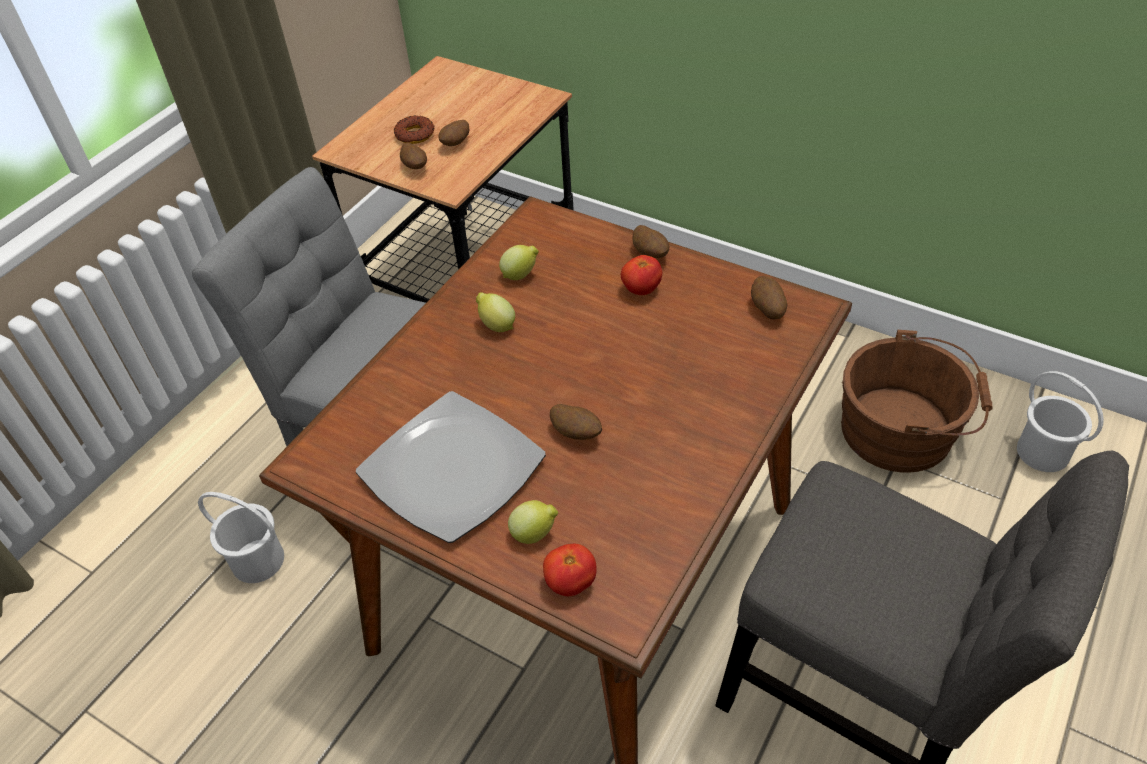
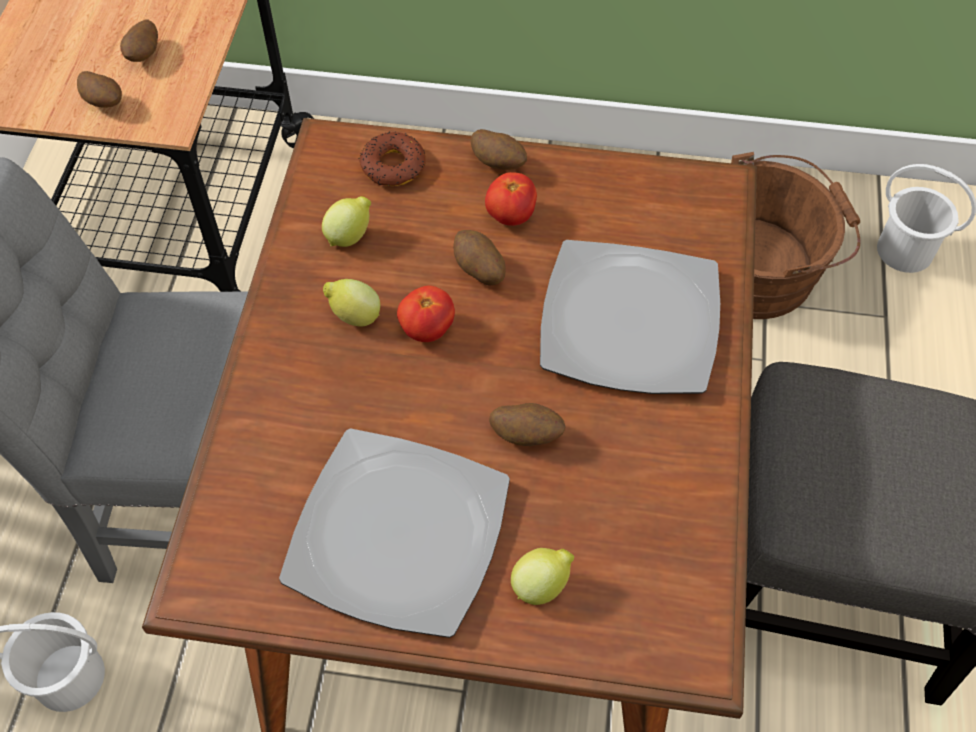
camera: 25 degrees left, 10 degrees up
(414, 135) = (79, 54): donut -> donut (392, 166)
(570, 582) = (614, 633): tomato -> tomato (427, 329)
(694, 382) = (631, 323): none -> plate
(767, 309) = (669, 202): potato -> potato (479, 271)

